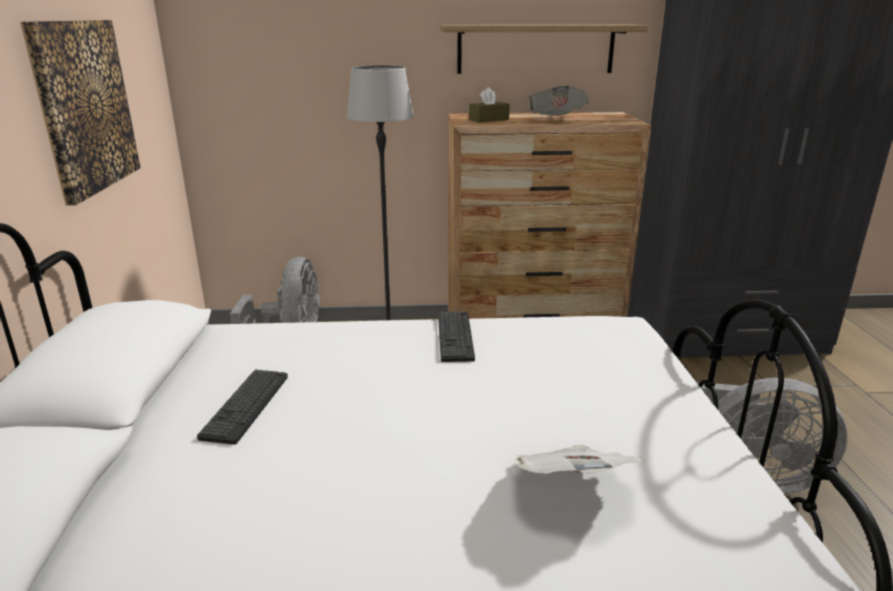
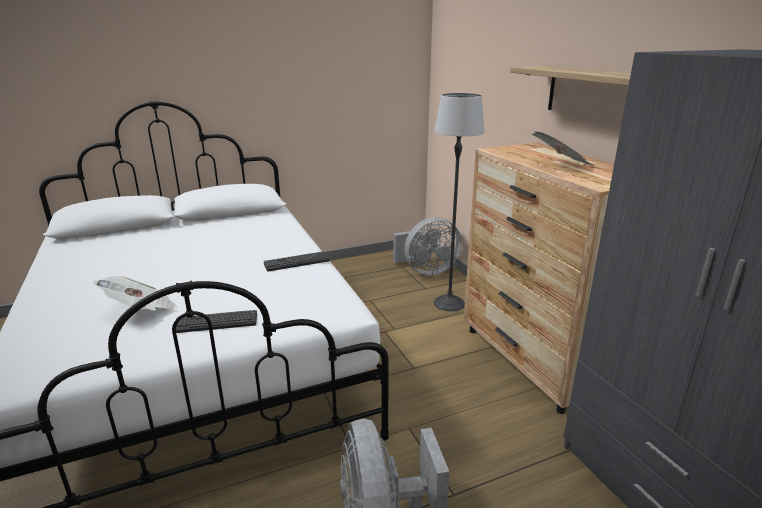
camera: 70 degrees right, 0 degrees up
(85, 107) = (320, 97): picture -> none
(246, 406) = (209, 234): keyboard -> keyboard (216, 322)
(488, 120) = (522, 152): brown tissue box -> none

